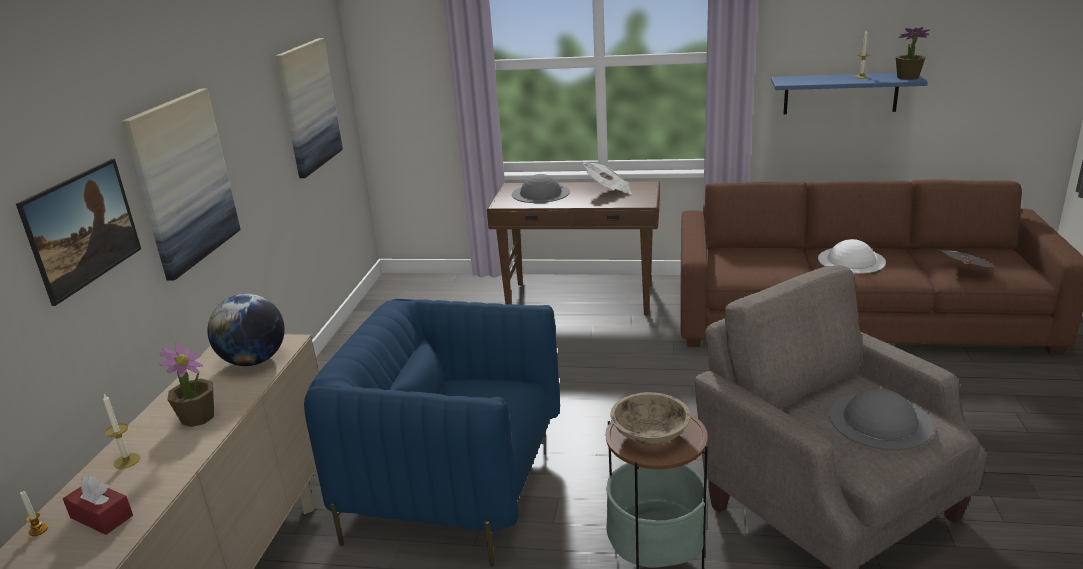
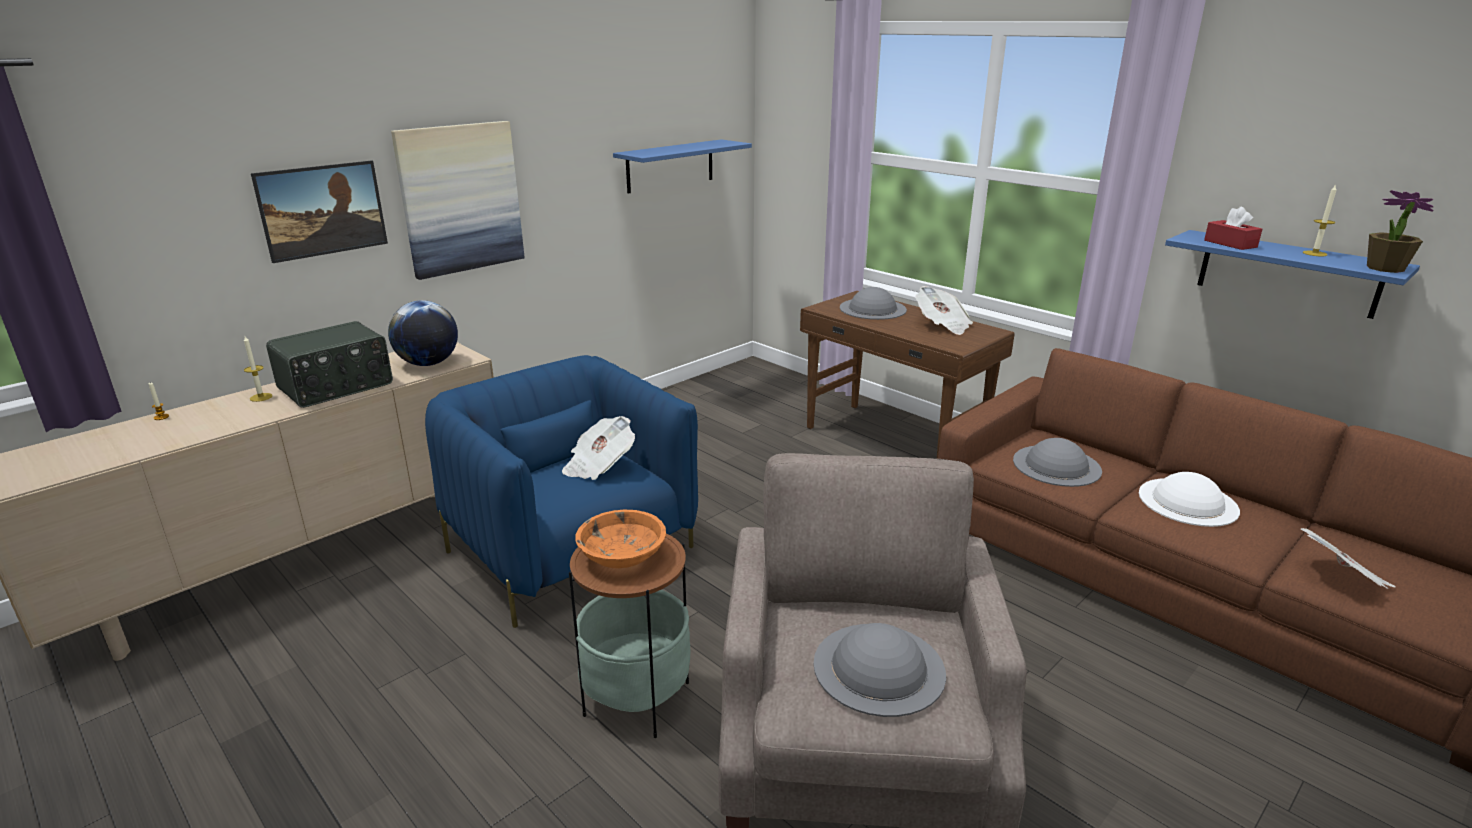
camera: 35 degrees right, 0 degrees up
(101, 517) = (194, 424): red tissue box -> red tissue box (1230, 244)
(198, 417) = (336, 387): potted plant -> radio
(308, 106) = (670, 166): picture -> blue shelf
(477, 392) = (599, 466): none -> newspaper
(650, 435) = (622, 557): beige bowl -> orange bowl
(760, 266) = (1056, 465): none -> grey hat

